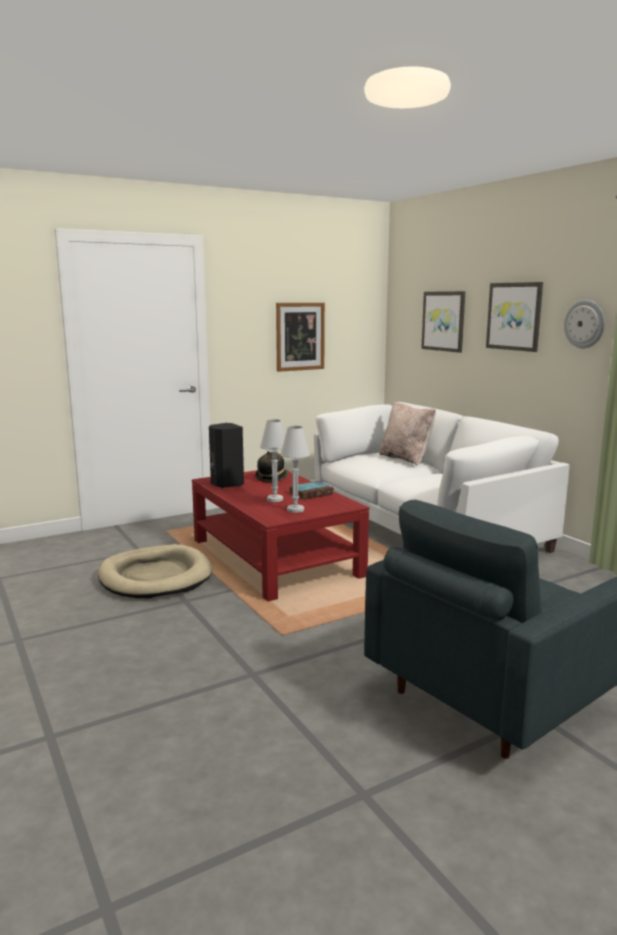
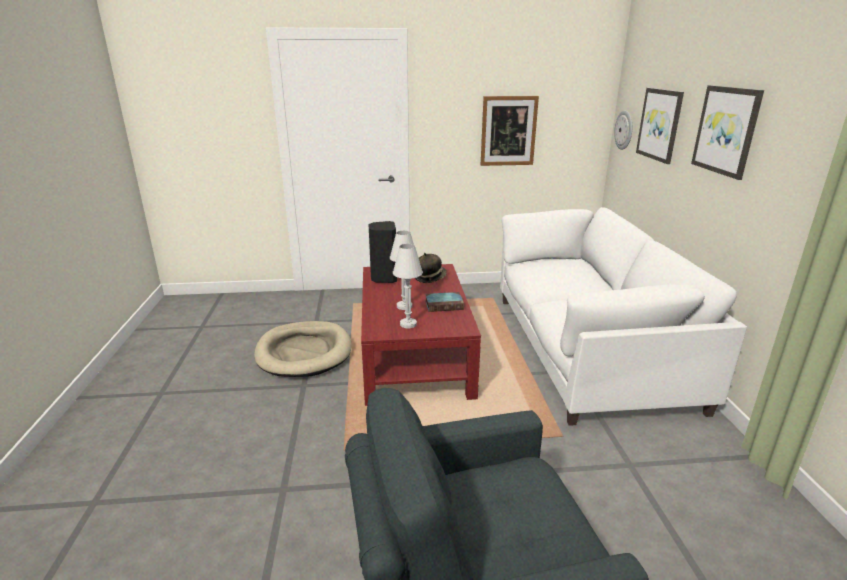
camera: 25 degrees right, 10 degrees up
(406, 459) = (585, 273): beige pillow -> none
(585, 324) = (801, 154): wall clock -> wall clock (624, 130)

